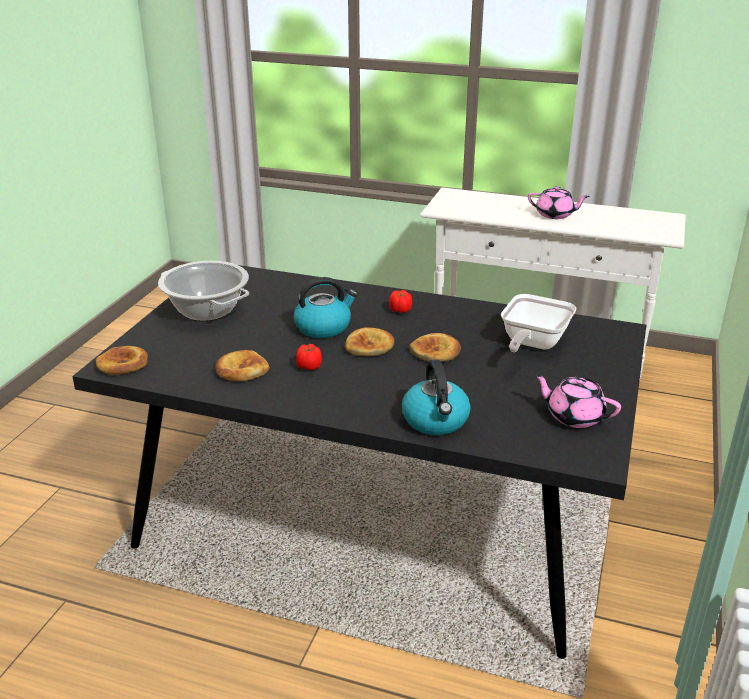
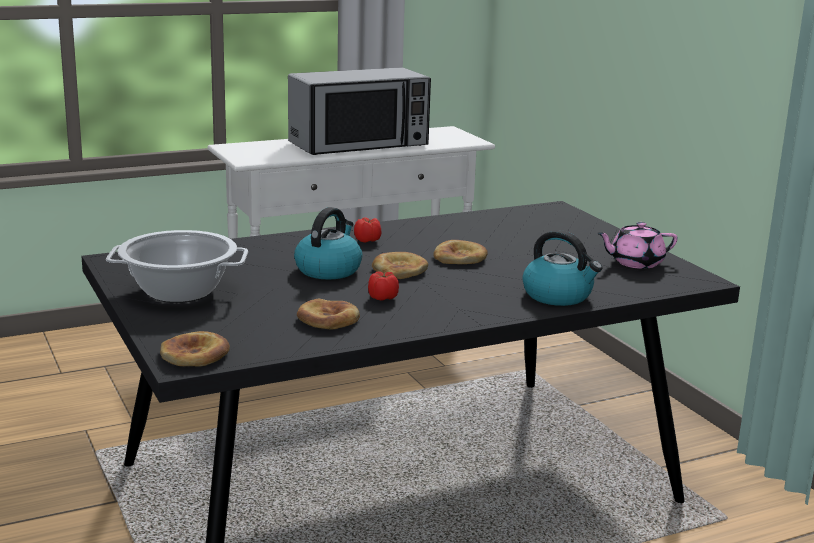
camera: 45 degrees left, 10 degrees down
(532, 344) = (516, 232): frying pan -> none
(555, 215) = (359, 144): pink teapot -> microwave

